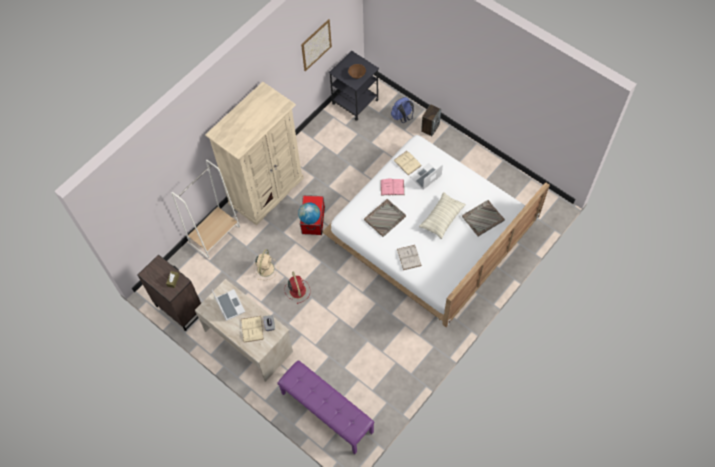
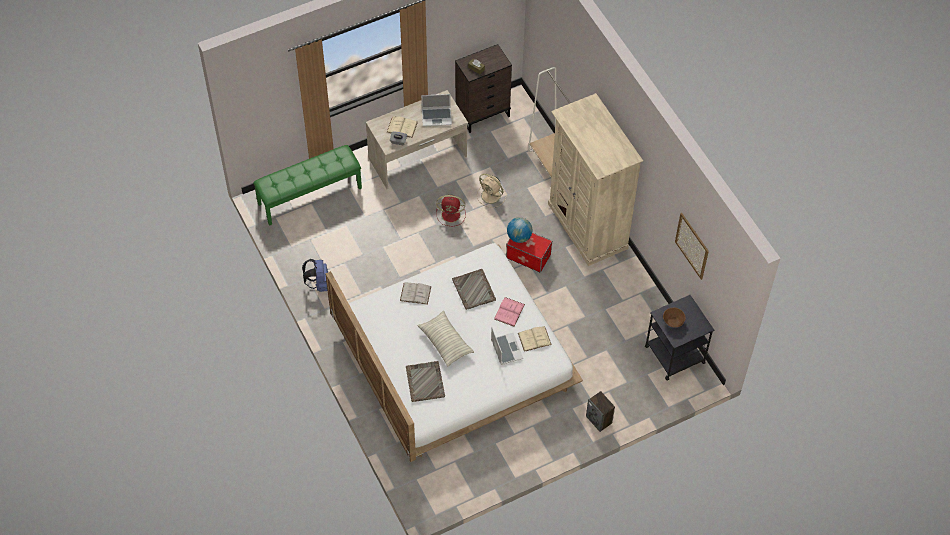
camera: 110 degrees right, 5 degrees down
(326, 412) = (309, 195): purple bench -> green bench
(402, 117) = (627, 396): blue backpack -> blue backpack (319, 284)

